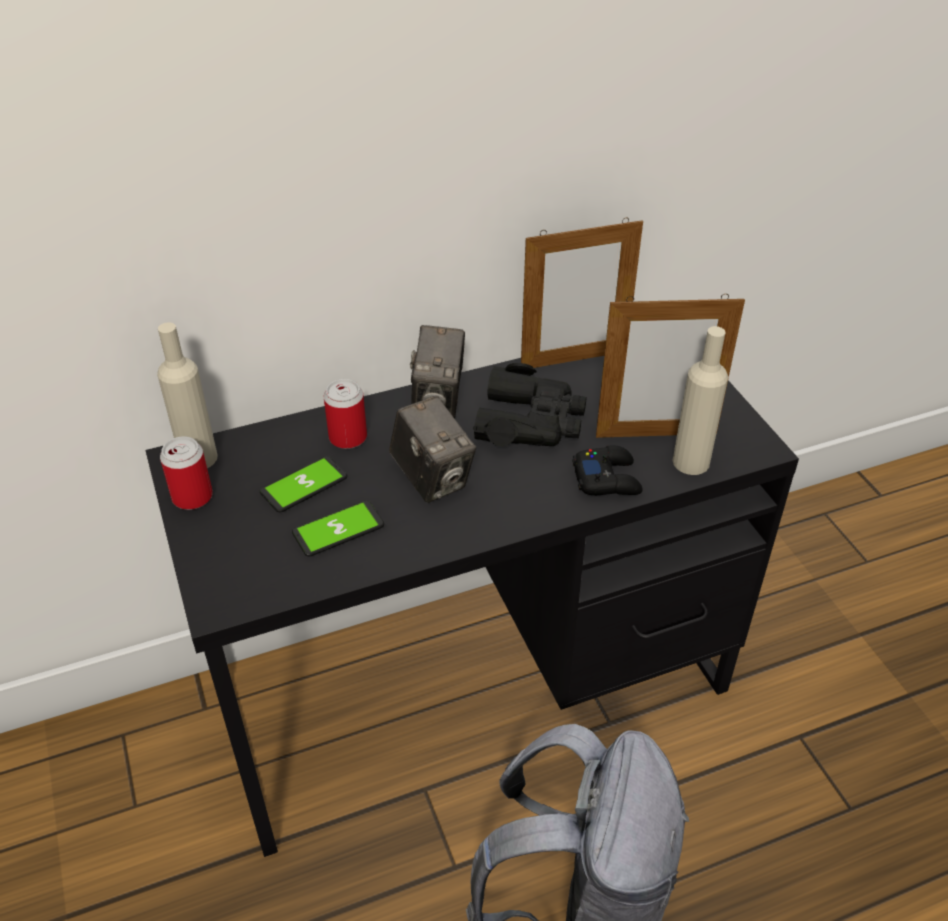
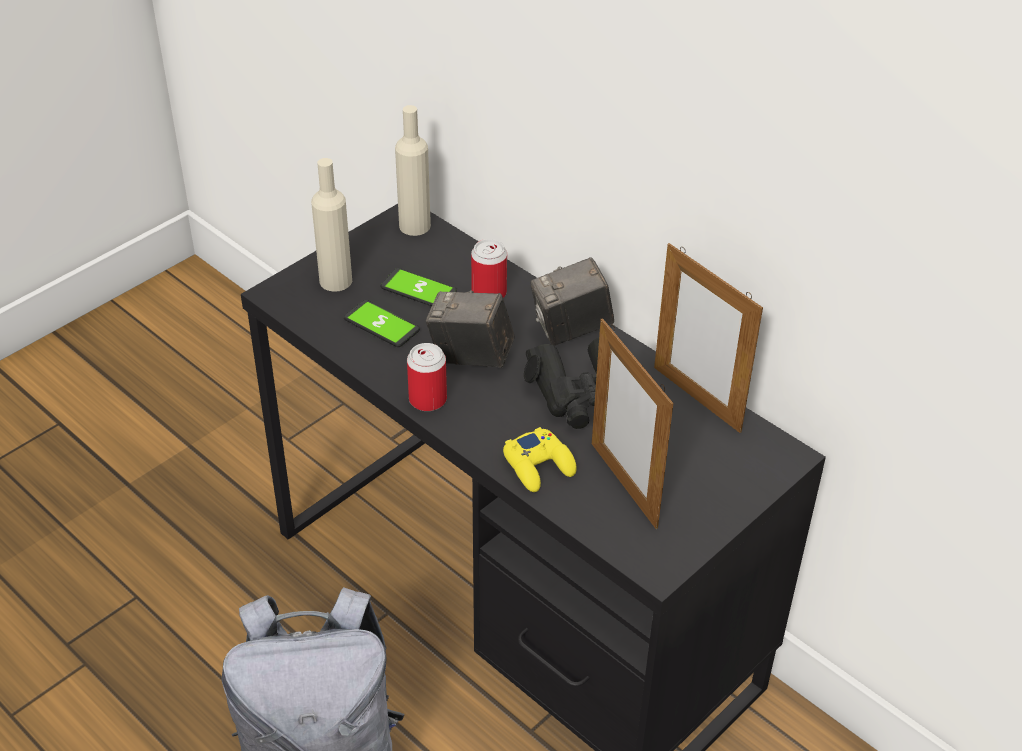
camera: 65 degrees right, 0 degrees up
(192, 497) = (372, 239): can -> can (428, 399)
(432, 478) = (471, 357): camera -> camera turned 75 degrees clockwise
(607, 478) = (539, 465): black game controller -> yellow game controller
(691, 462) = (600, 519): beige bottle -> beige bottle (335, 280)

